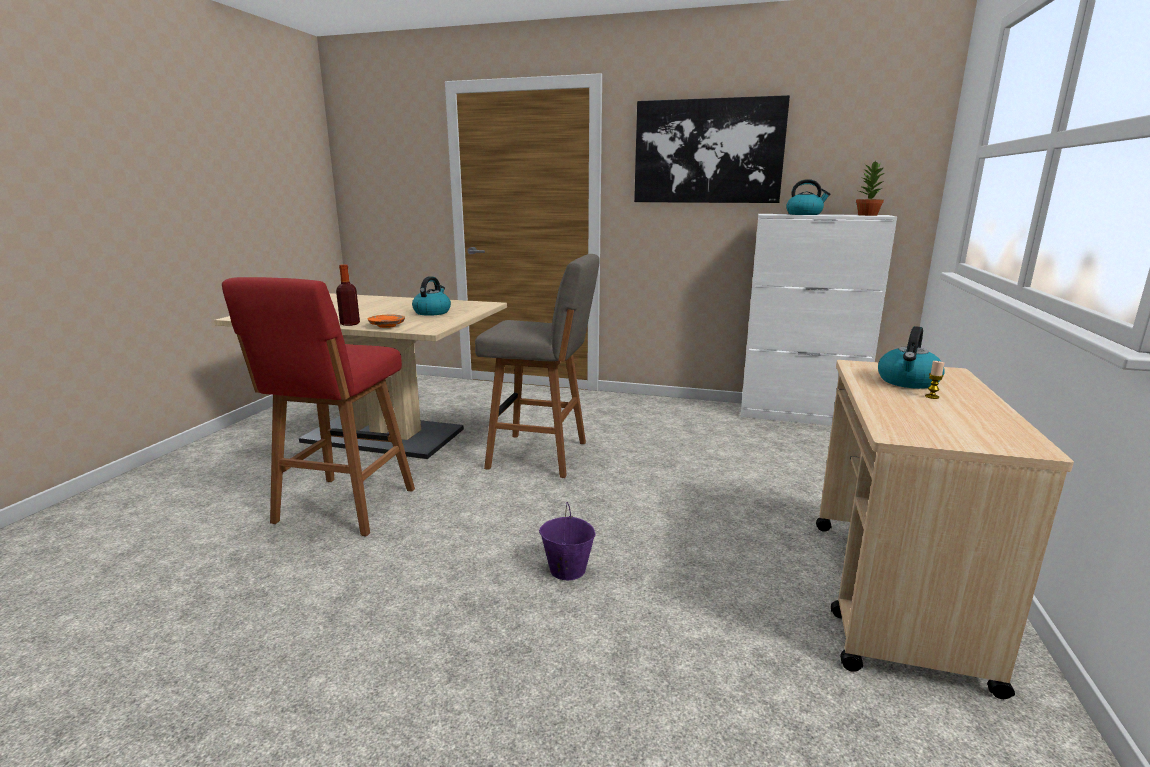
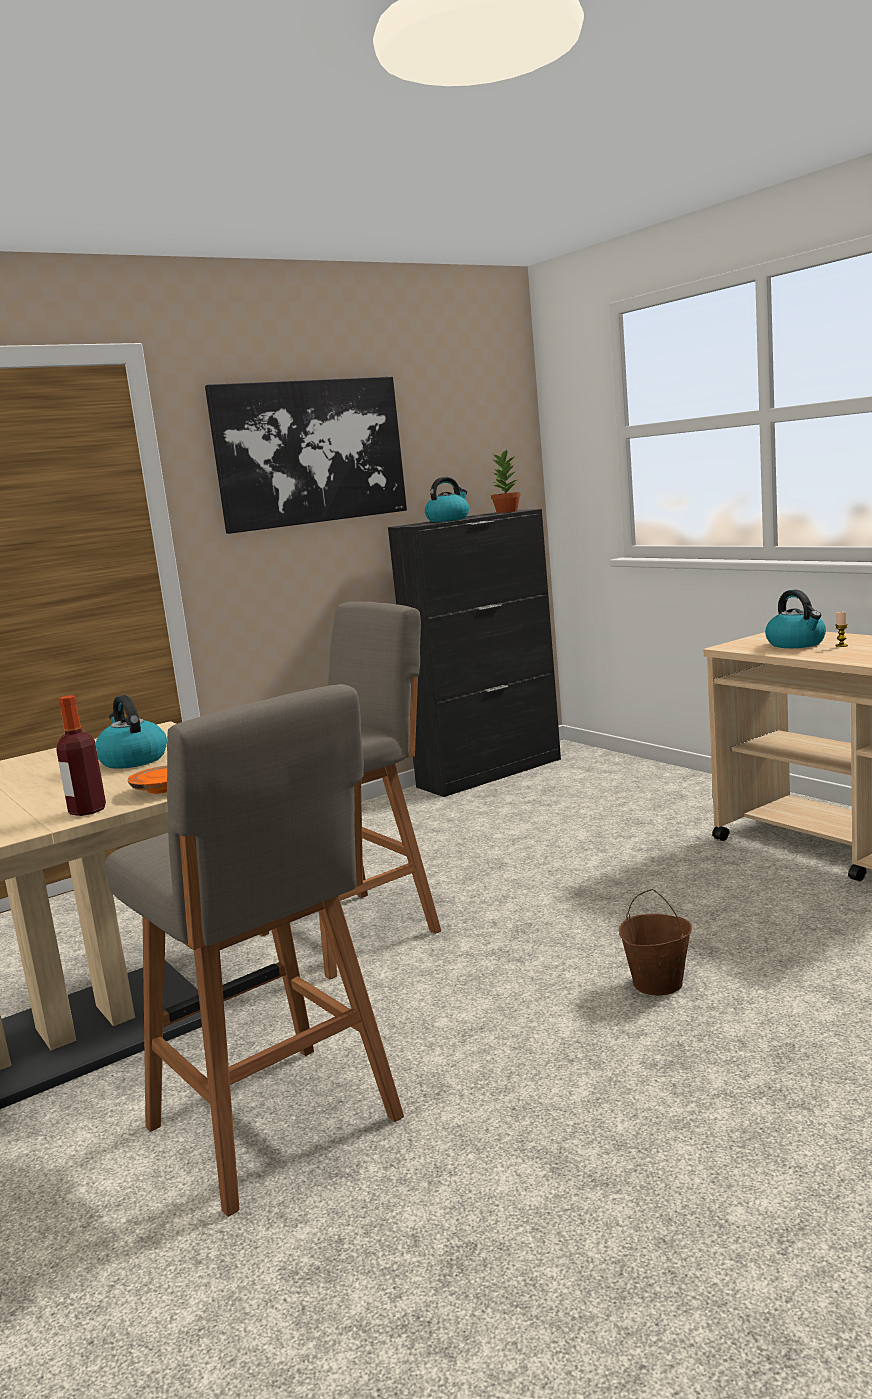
camera: 50 degrees left, 5 degrees down
(343, 508) = (278, 1127): red stool -> grey stool
(567, 569) = (657, 984): purple bucket -> brown bucket
(800, 416) = (491, 773): white cabinet -> black cabinet

